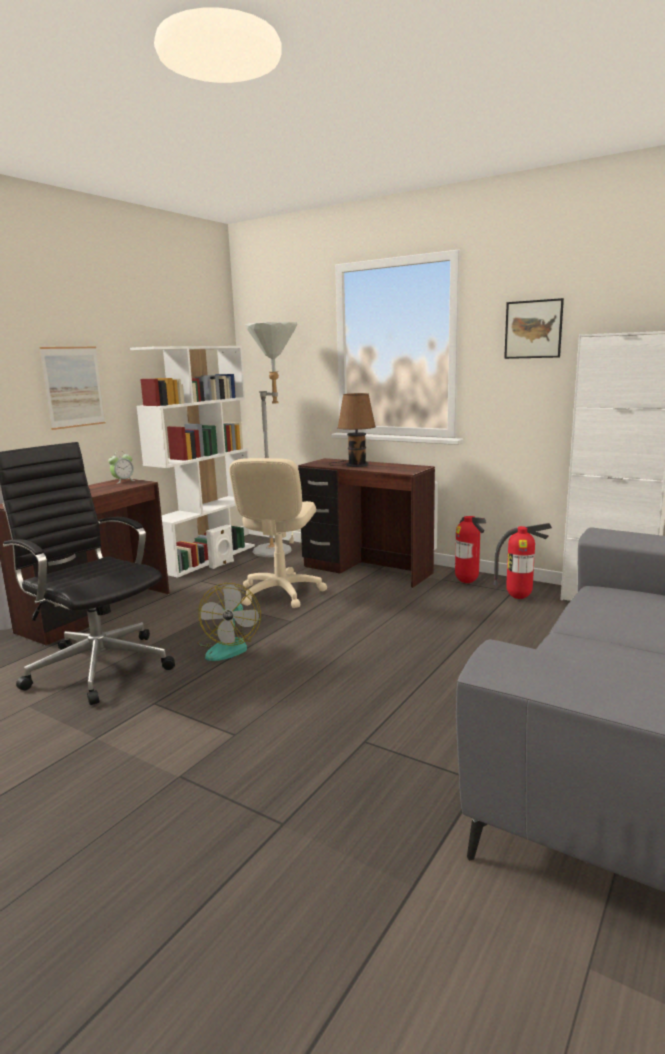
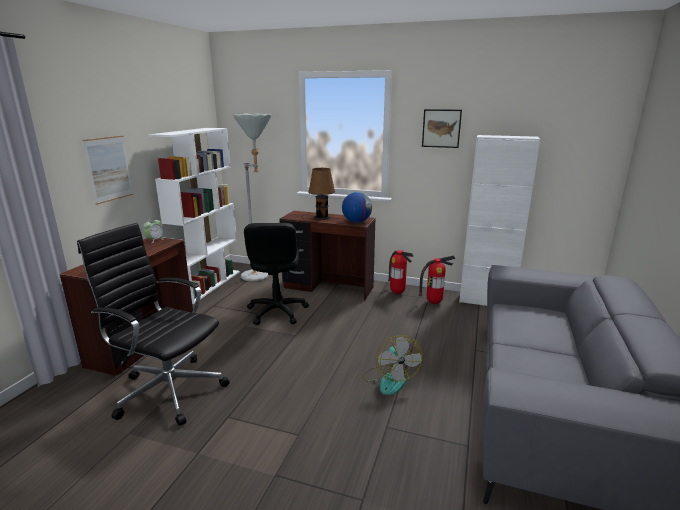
camera: 15 degrees left, 5 degrees up
(222, 564) = (222, 290): white speaker -> none
(229, 647) = (260, 361): fan -> fan (389, 379)
(280, 593) = (277, 312): beige office chair -> black office chair
(402, 469) = (356, 222): none -> globe

